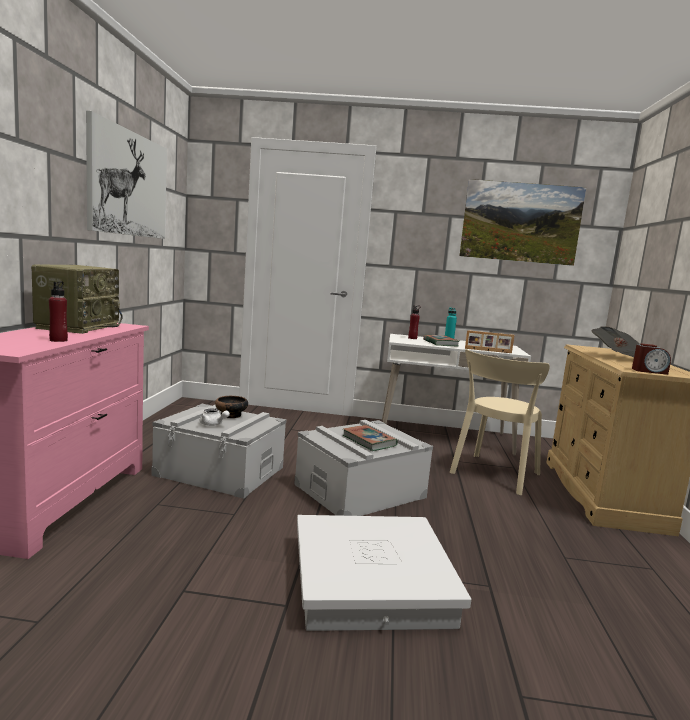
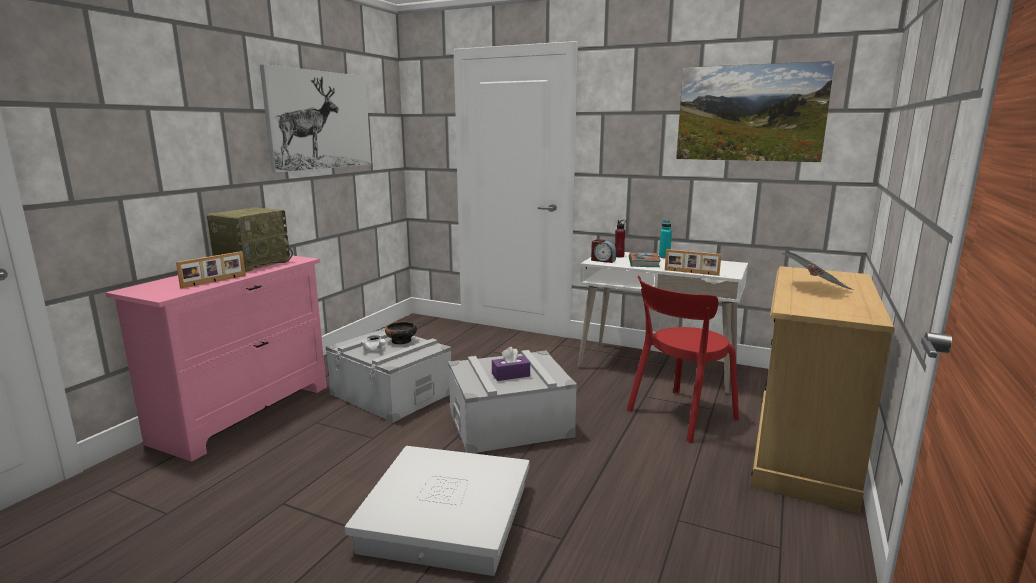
camera: 20 degrees right, 5 degrees up
(58, 340) = (214, 281): red bottle -> picture frame
(369, 441) = (510, 375): book -> purple tissue box
(493, 474) = (678, 416): beige chair -> red chair
(649, 371) = (814, 311): alarm clock -> alarm clock (602, 260)

